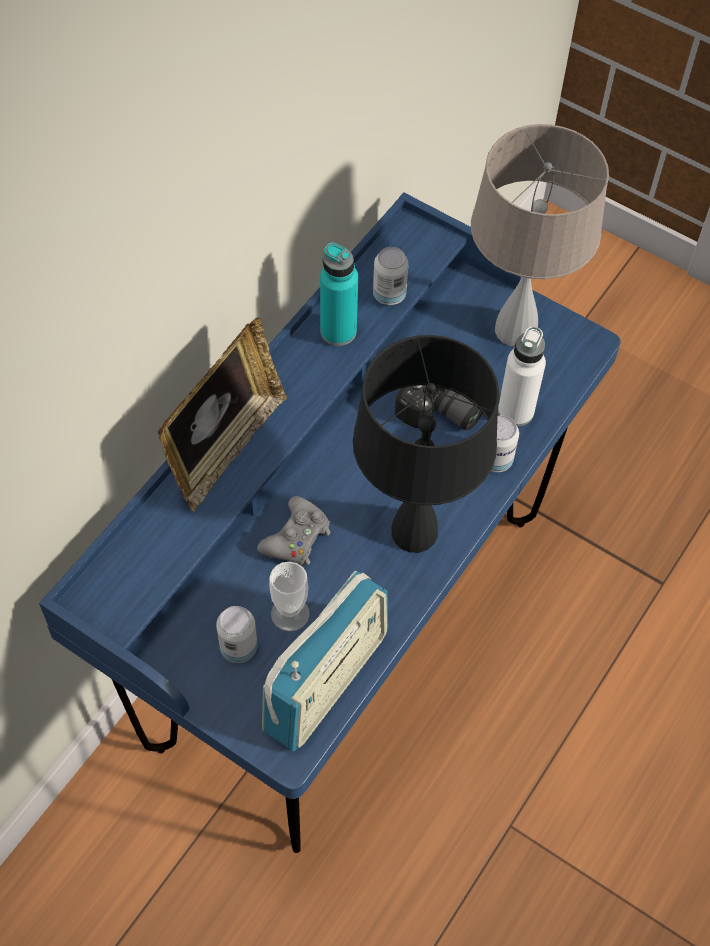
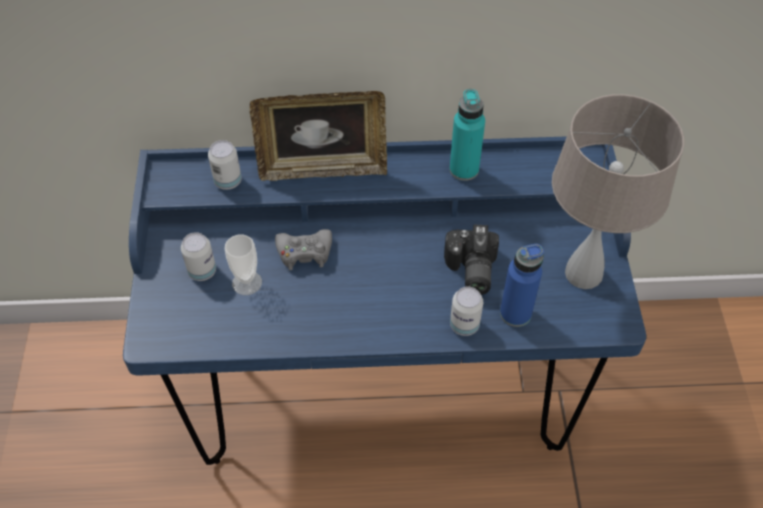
camera: 55 degrees right, 5 degrees down
(326, 681) = (213, 331): radio -> none
(389, 294) = (520, 178): can -> can (228, 181)
(415, 531) = (365, 312): black table lamp -> none
(515, 411) = (515, 313): white bottle -> blue bottle

